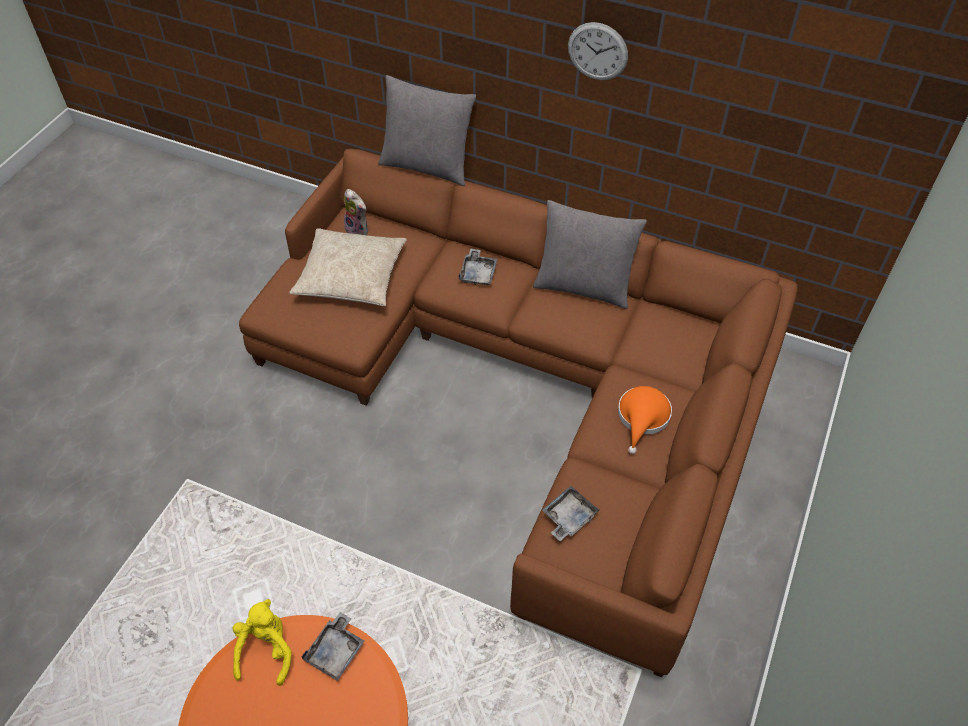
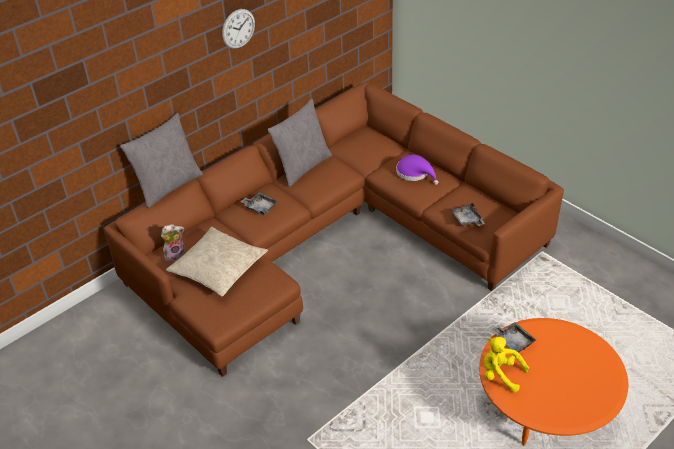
camera: 65 degrees left, 10 degrees down
(642, 418) = (415, 173): orange hat -> purple hat

